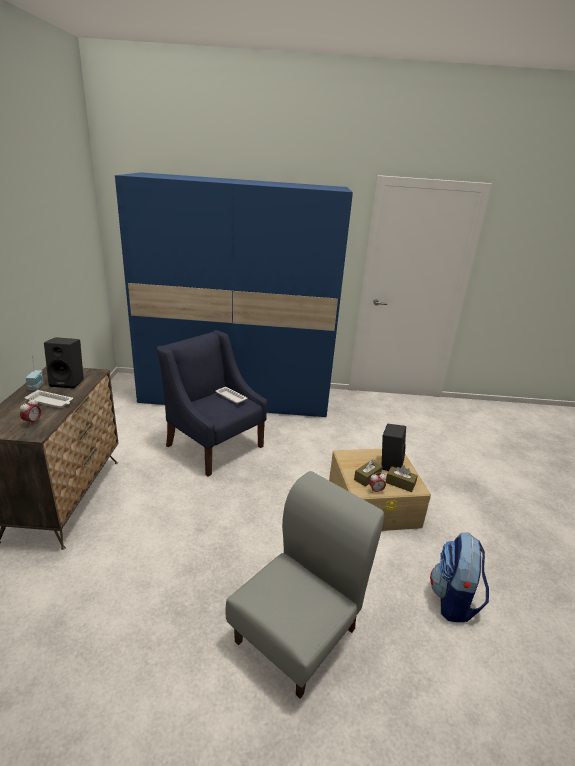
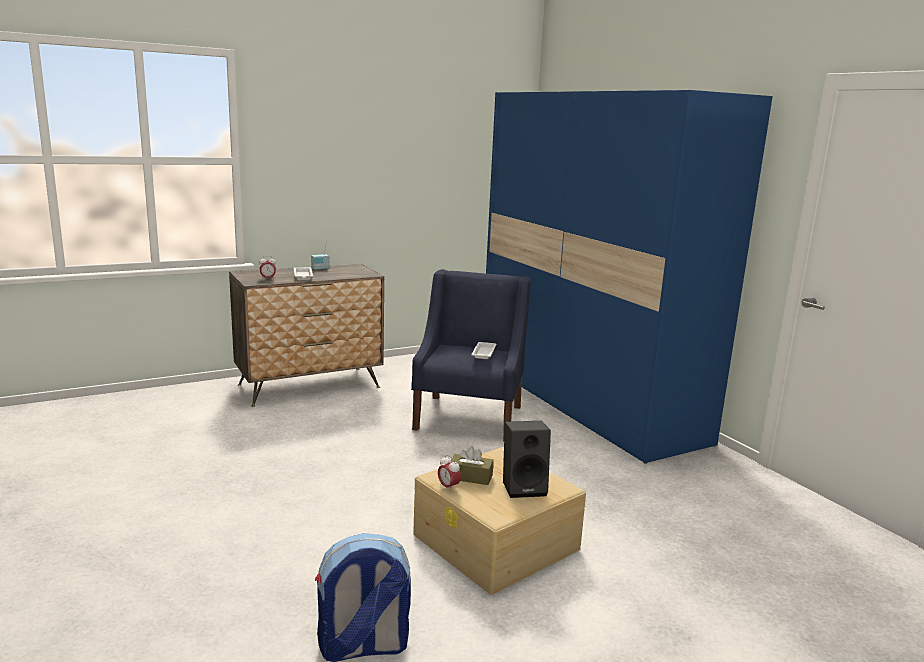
camera: 60 degrees right, 10 degrees down
(69, 382) = (342, 272): black speaker -> none
(297, 635) = (228, 538): grey chair -> none
(400, 483) = (488, 502): brown tissue box -> none

